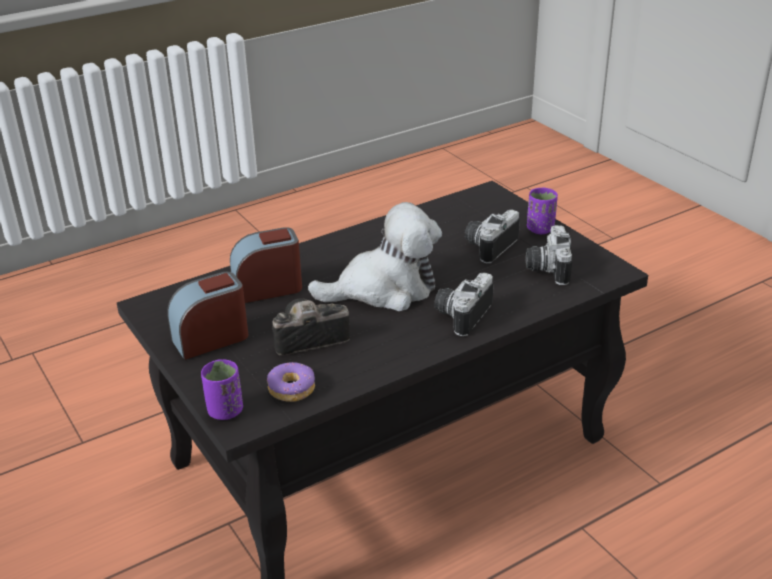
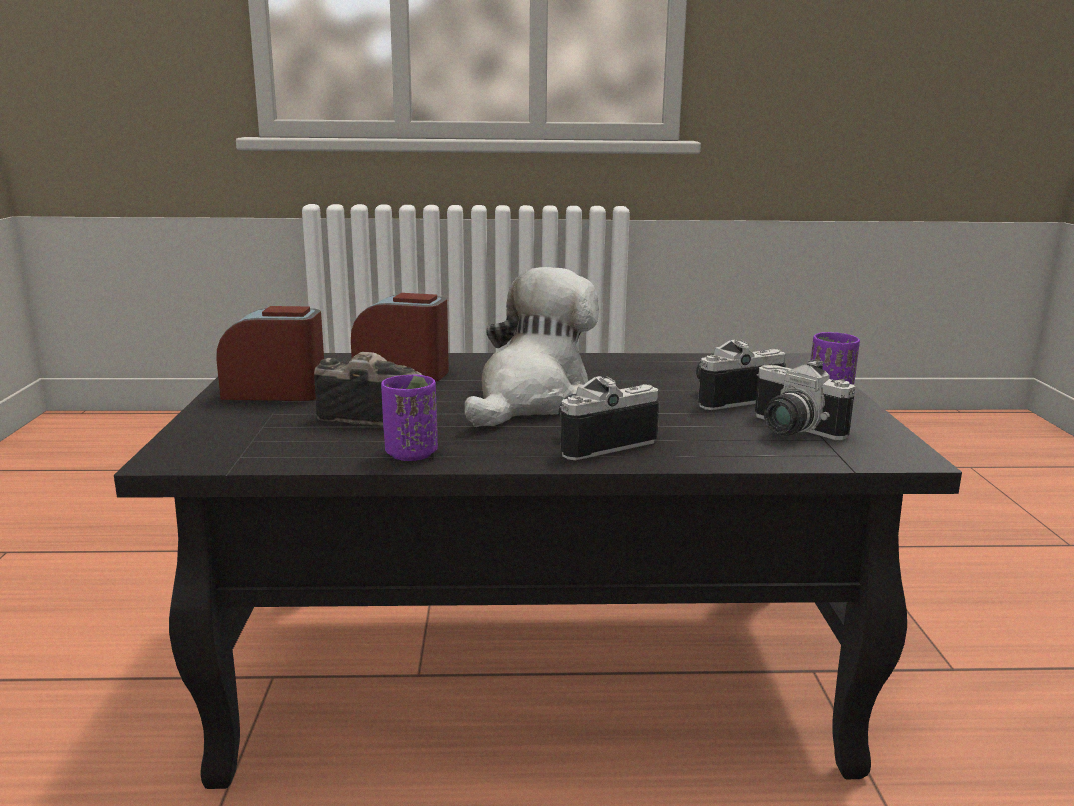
camera: 30 degrees right, 15 degrees down
(225, 411) = (177, 445): purple cup -> purple cup (411, 454)
(292, 389) = (279, 448): donut -> none
(384, 289) = (532, 401): plush toy -> plush toy turned 75 degrees counterclockwise
(546, 268) = (789, 430): camera -> camera turned 75 degrees counterclockwise

